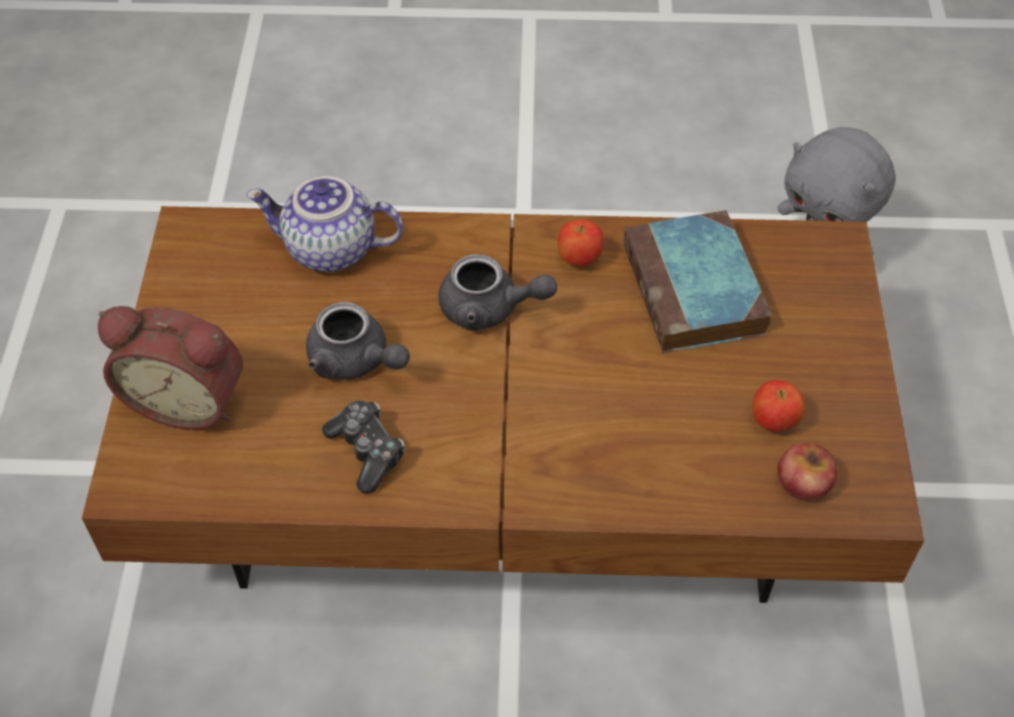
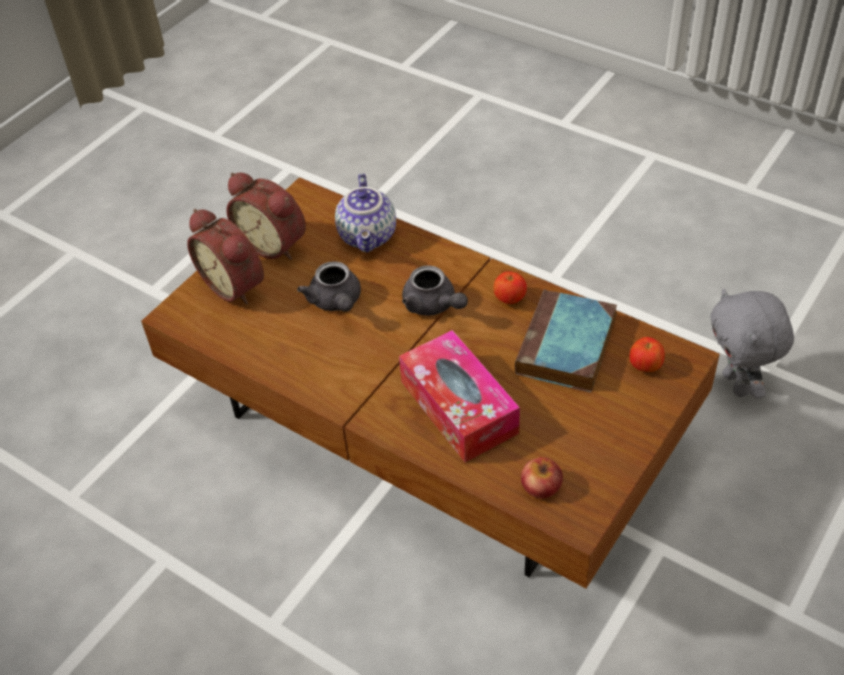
camera: 35 degrees right, 5 degrees down
(200, 315) = (274, 243): none -> alarm clock
(329, 251) = (369, 236): teapot -> teapot turned 135 degrees counterclockwise
(367, 451) = (305, 352): game controller -> none
(627, 429) = (459, 407): none -> tissue box
(774, 421) = (552, 443): apple -> apple (645, 366)

